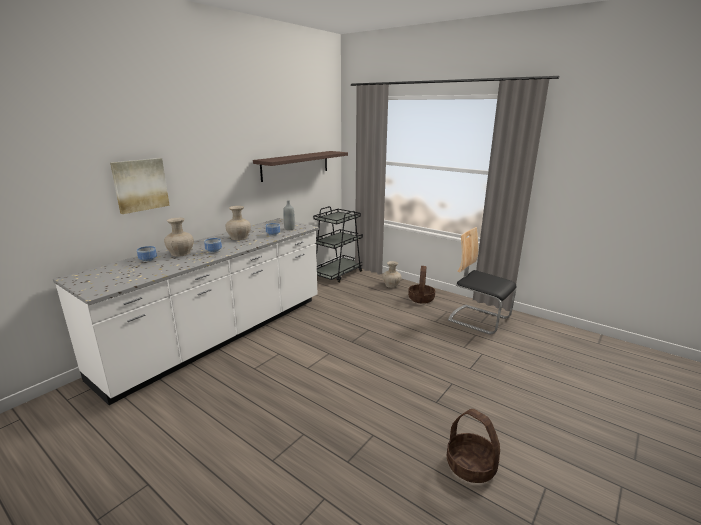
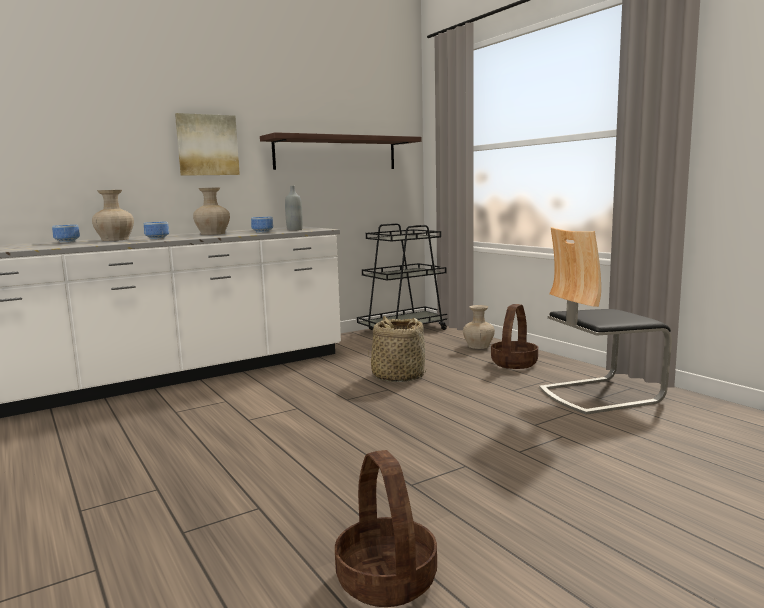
camera: 20 degrees right, 10 degrees down
(140, 185) = (79, 147): picture -> picture (207, 145)
(365, 317) = (397, 376): none -> basket
(479, 319) = (598, 394): chair -> chair turned 75 degrees counterclockwise

